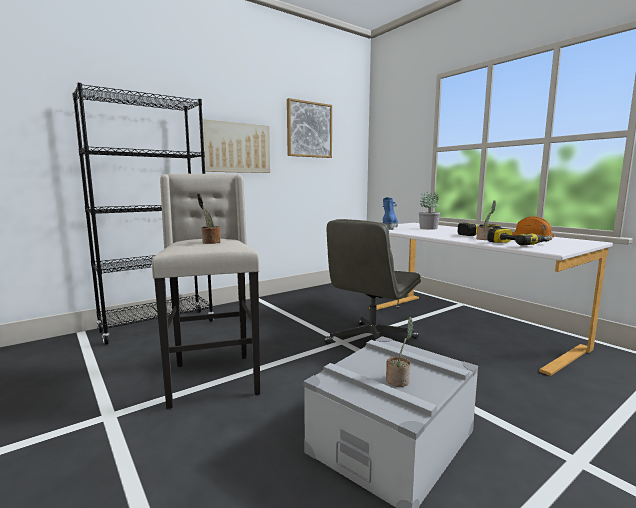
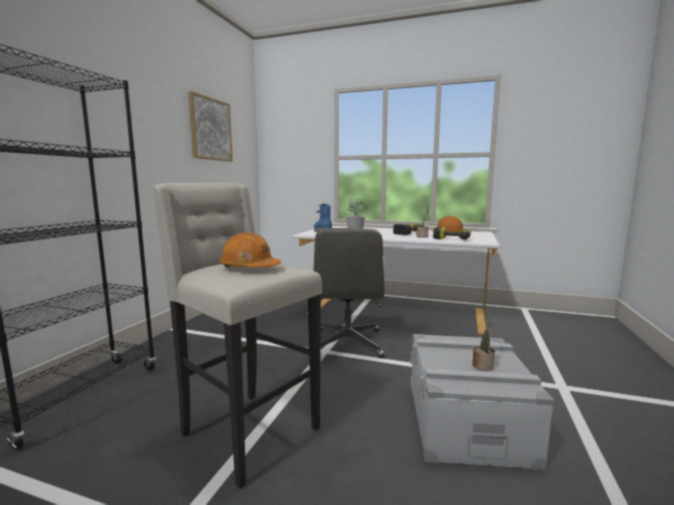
camera: 35 degrees left, 0 degrees up
(210, 242) = (249, 268): potted plant -> orange hard hat
(236, 148) = (140, 146): picture -> none

